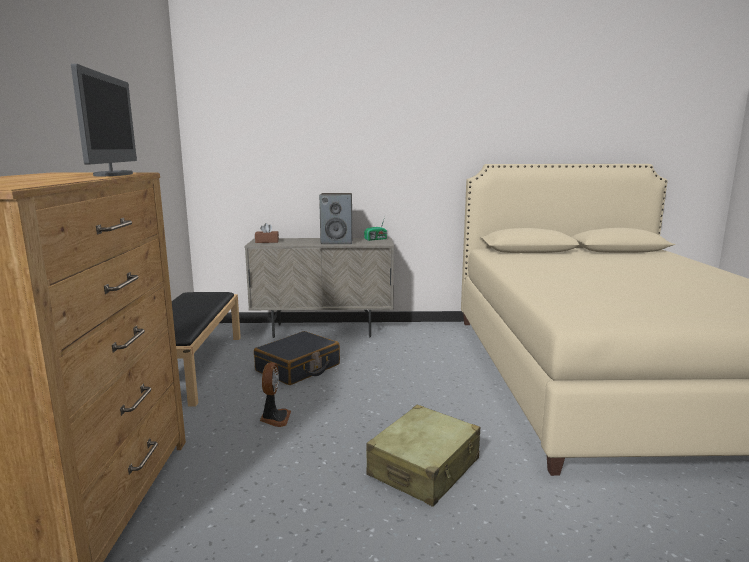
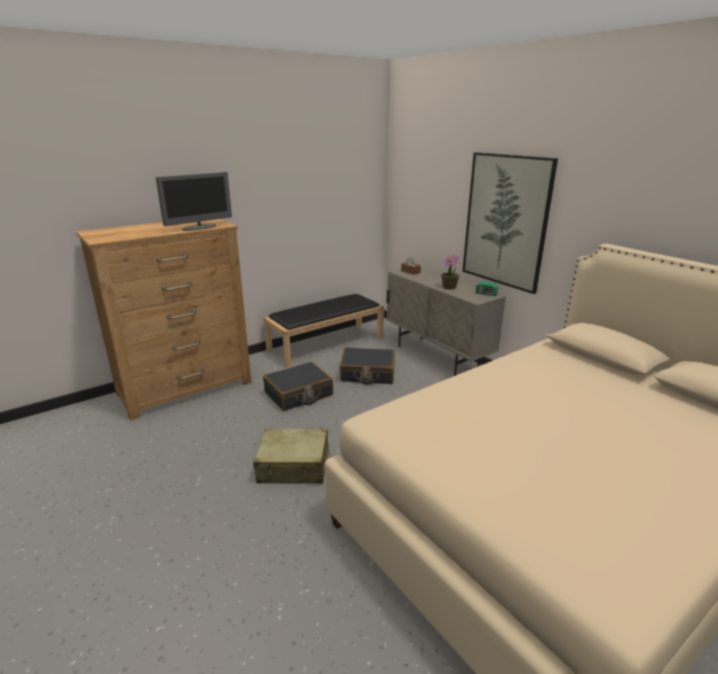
camera: 55 degrees right, 10 degrees up
(274, 418) = (298, 394): fan -> black suitcase
(337, 242) = (449, 287): speaker -> potted plant
(376, 163) = (505, 221): none -> picture

